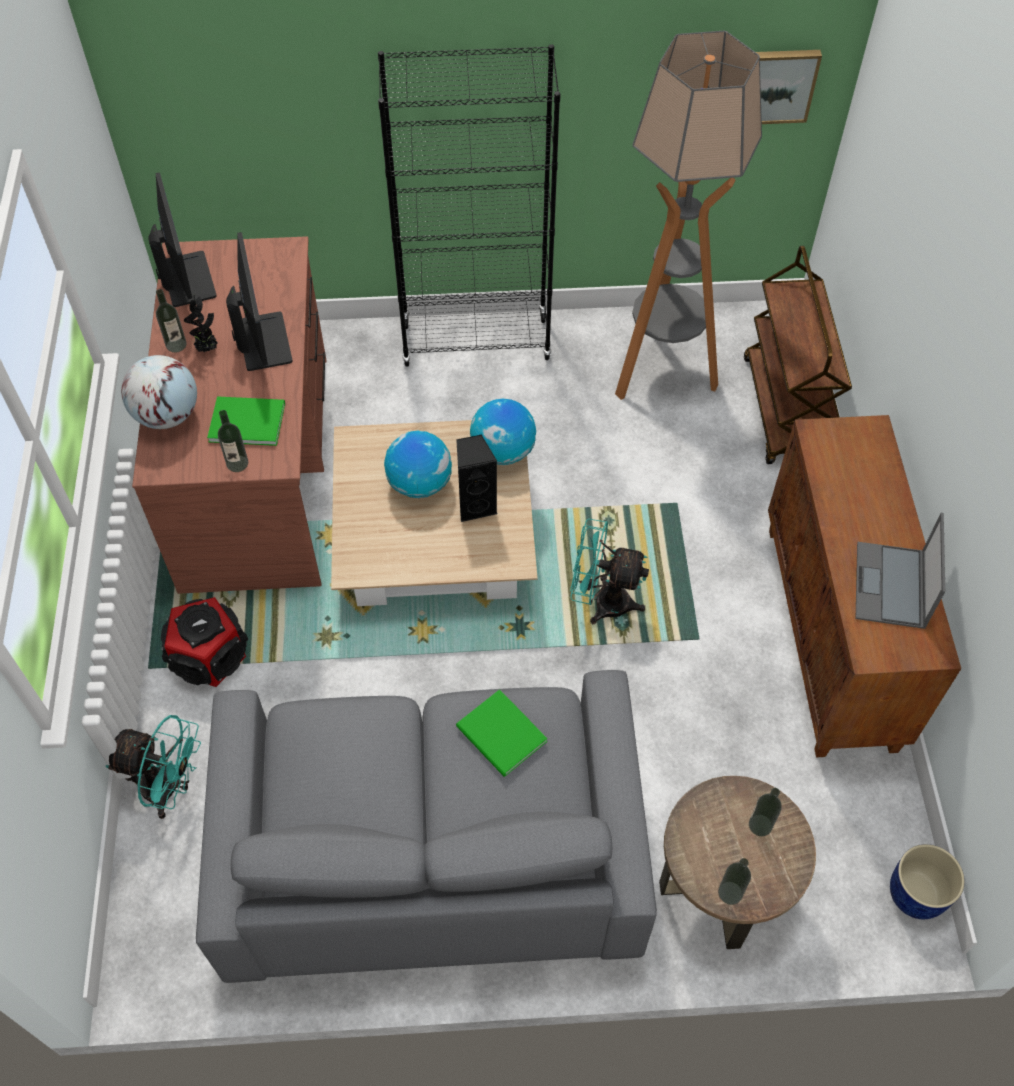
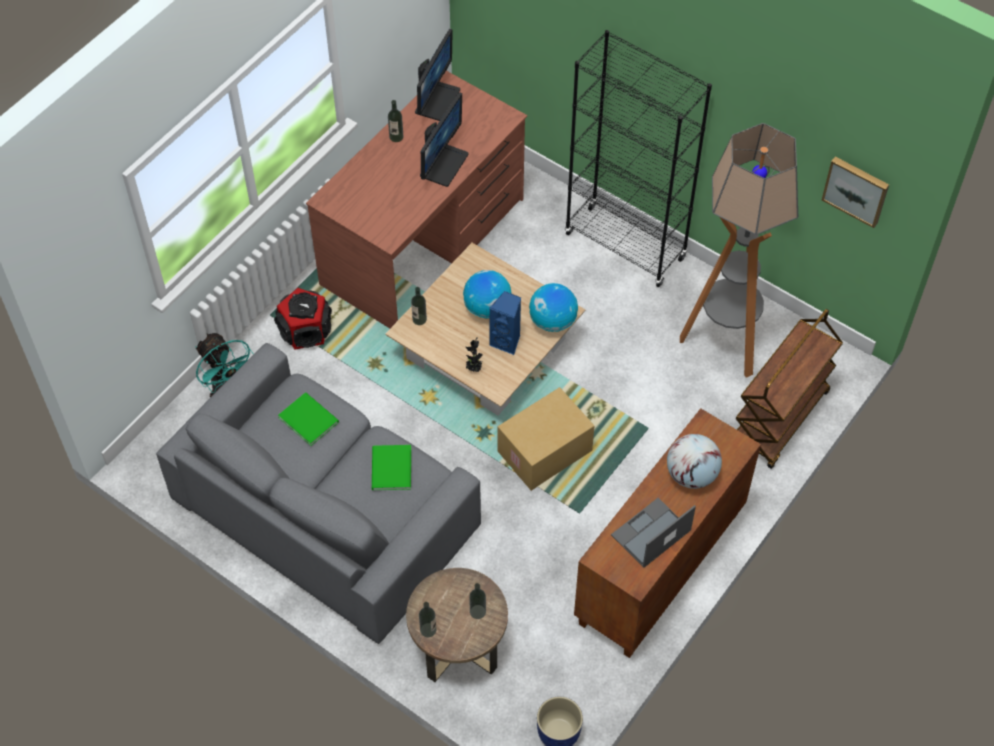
camera: 40 degrees right, 0 degrees up
(167, 415) = (356, 175): globe -> globe (691, 474)
(208, 348) = (410, 150): potted plant -> potted plant (474, 368)
(237, 463) = (367, 225): bottle -> bottle (419, 319)
(245, 421) = (392, 204): green book -> green book (308, 418)
(475, 505) = (507, 341): black speaker -> blue speaker
(602, 601) = (545, 452): turquoise fan -> cardboard box

